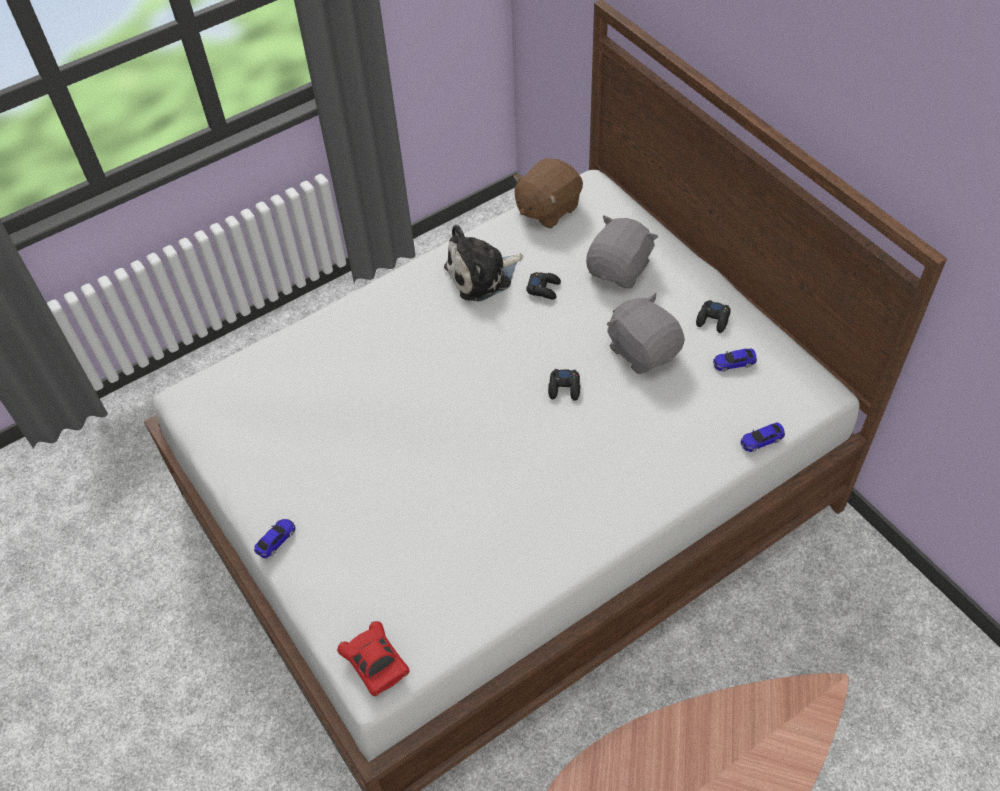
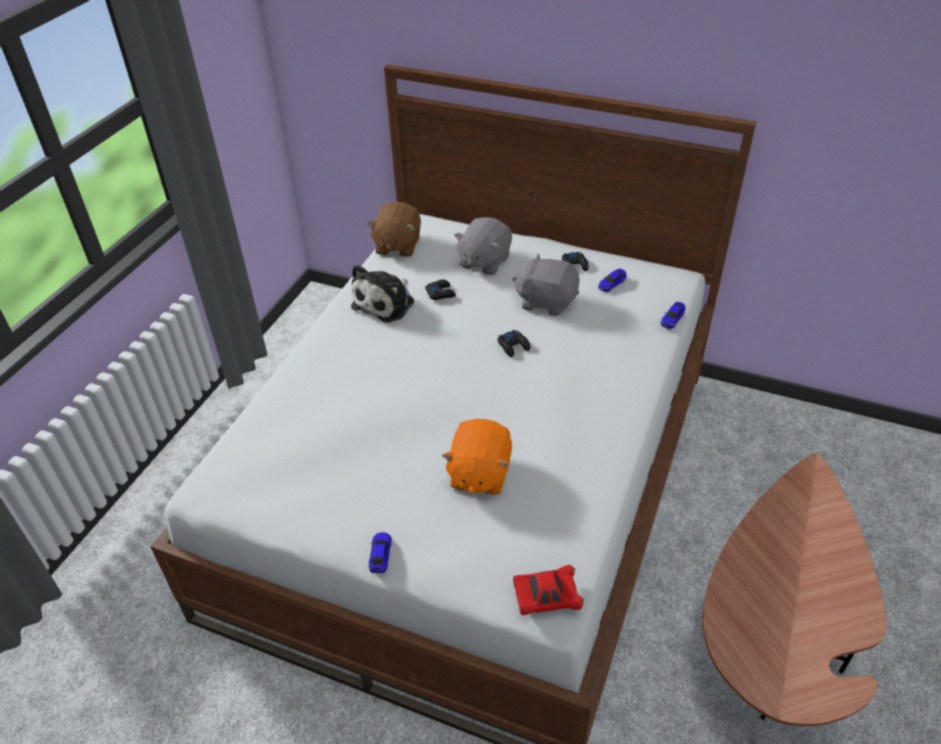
camera: 35 degrees left, 10 degrees down
(376, 664) = (546, 598): red toy car -> red toy car turned 150 degrees clockwise
(418, 509) = (479, 474): none -> orange plush toy
(619, 269) = (484, 261): grey plush toy -> grey plush toy turned 150 degrees counterclockwise

